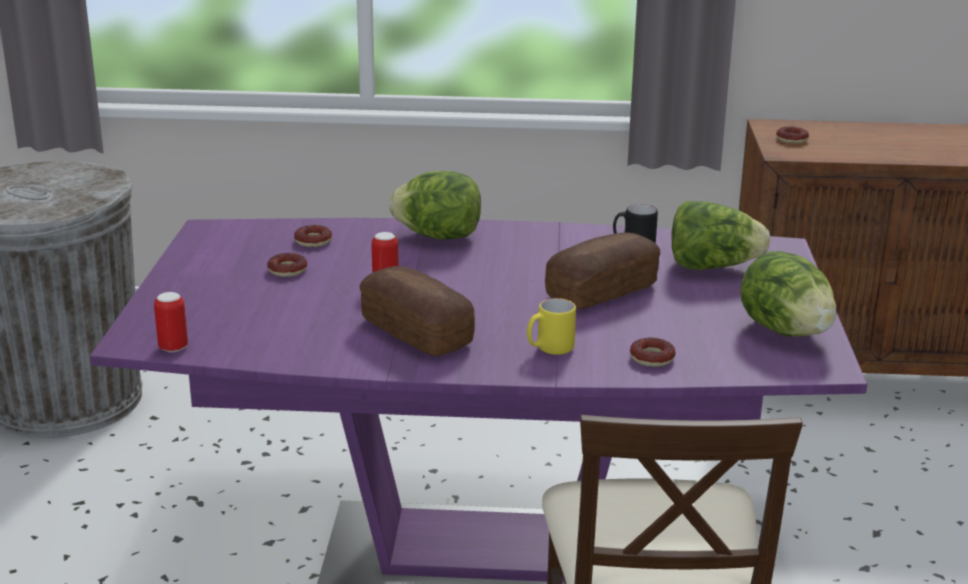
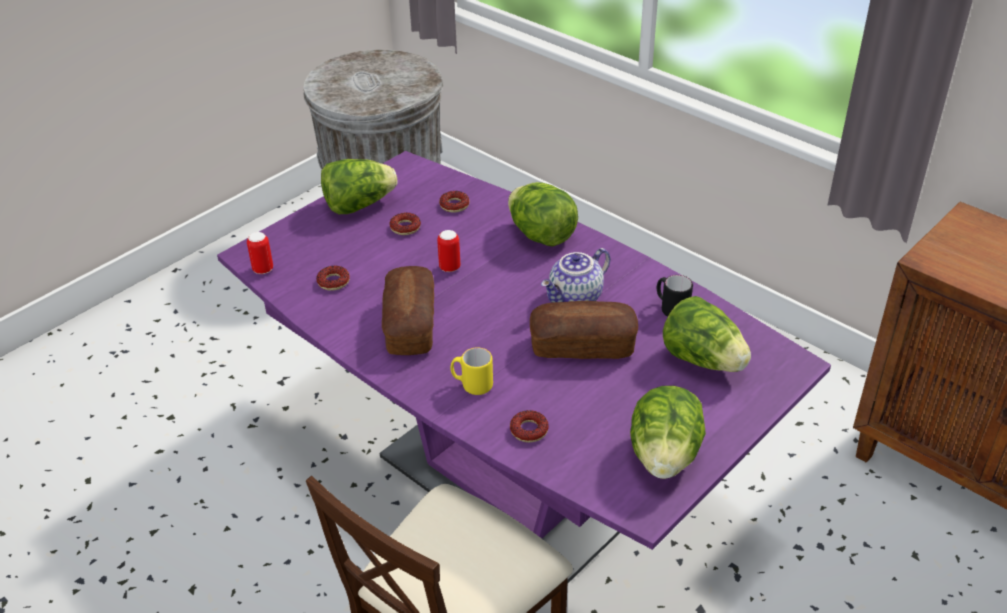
camera: 40 degrees right, 15 degrees up
(205, 270) = (359, 205): none -> lettuce
(542, 265) = (576, 298): none -> teapot
(792, 139) = (963, 245): donut -> donut (333, 282)

